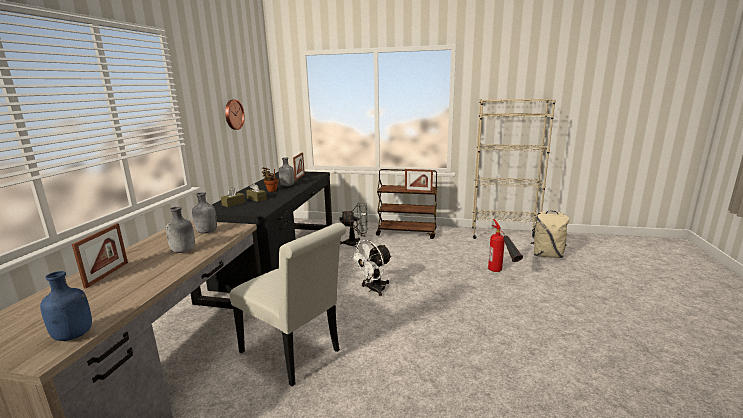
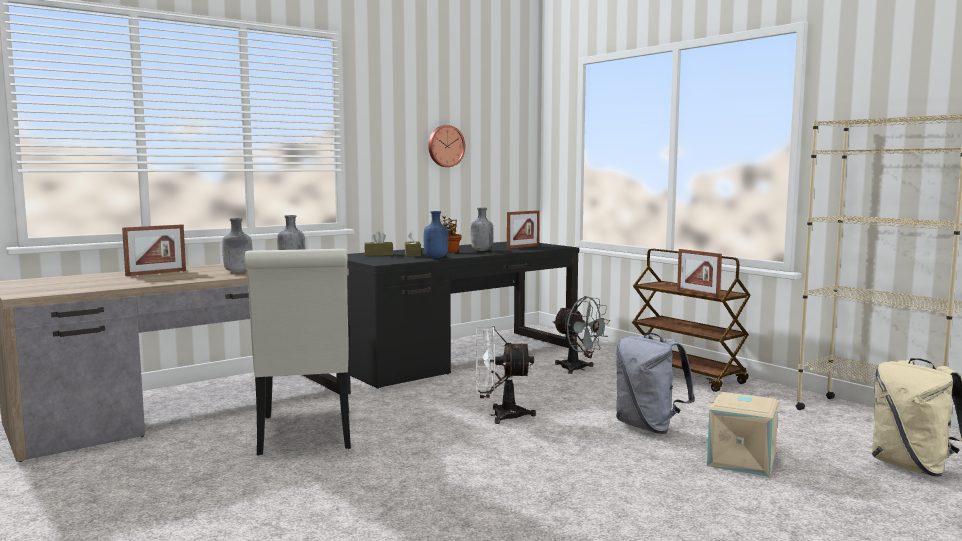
camera: 40 degrees right, 10 degrees down
(74, 335) = (59, 291): blue bottle -> blue bottle (436, 257)
(444, 270) = (649, 427): none -> grey backpack
(501, 274) = (742, 460): fire extinguisher -> beige storage box

